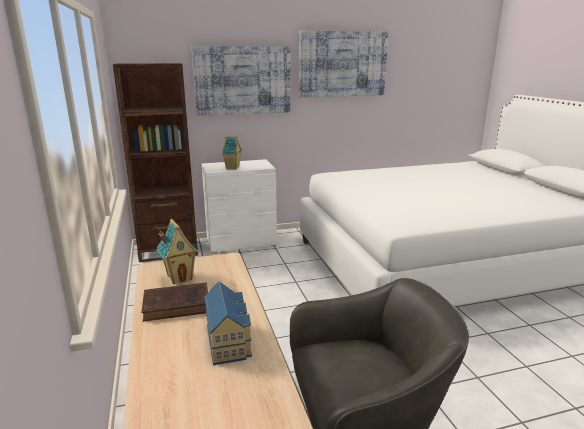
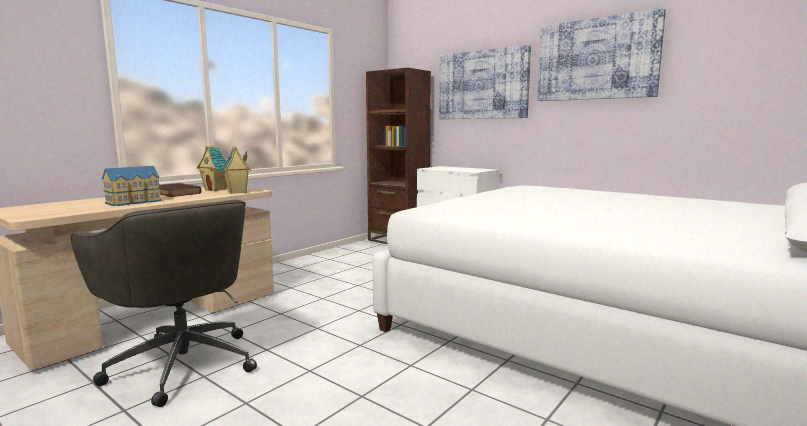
camera: 55 degrees right, 10 degrees down
(232, 168) = (447, 169): toy house -> toy house (237, 192)

